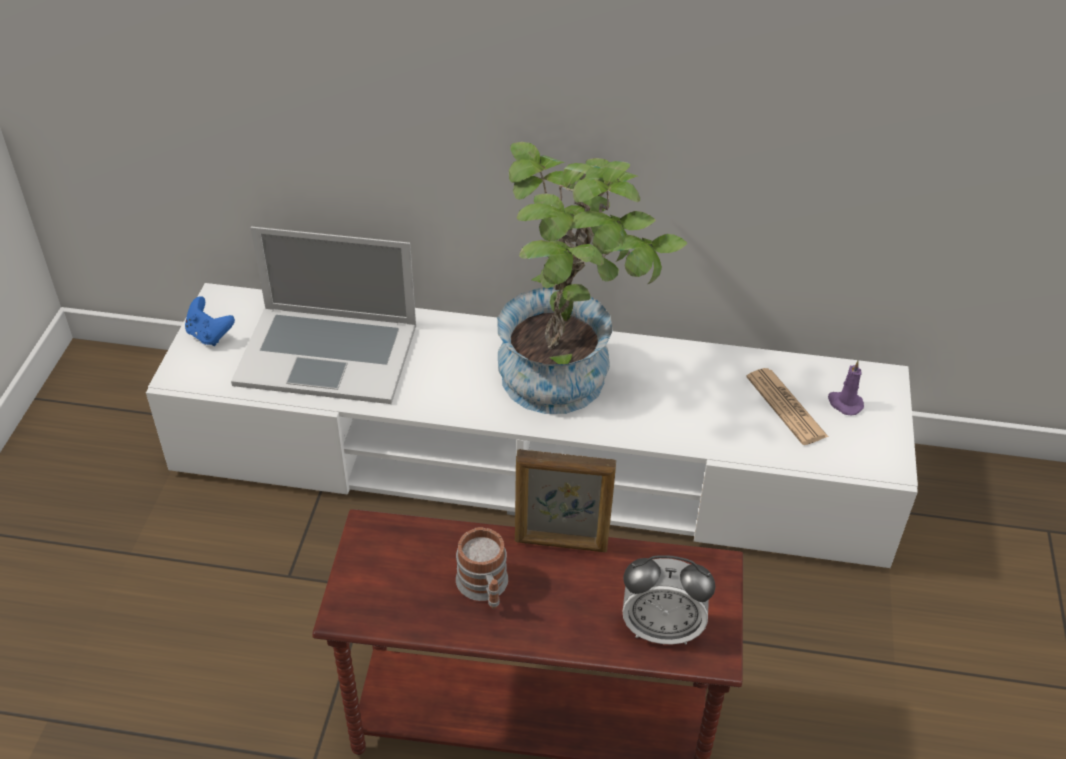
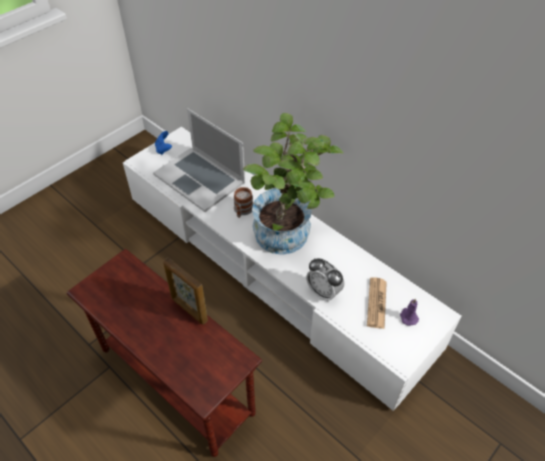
camera: 35 degrees right, 5 degrees up
(484, 588) = (142, 311): mug -> mug (242, 211)
(662, 628) = (193, 373): alarm clock -> alarm clock (323, 292)

